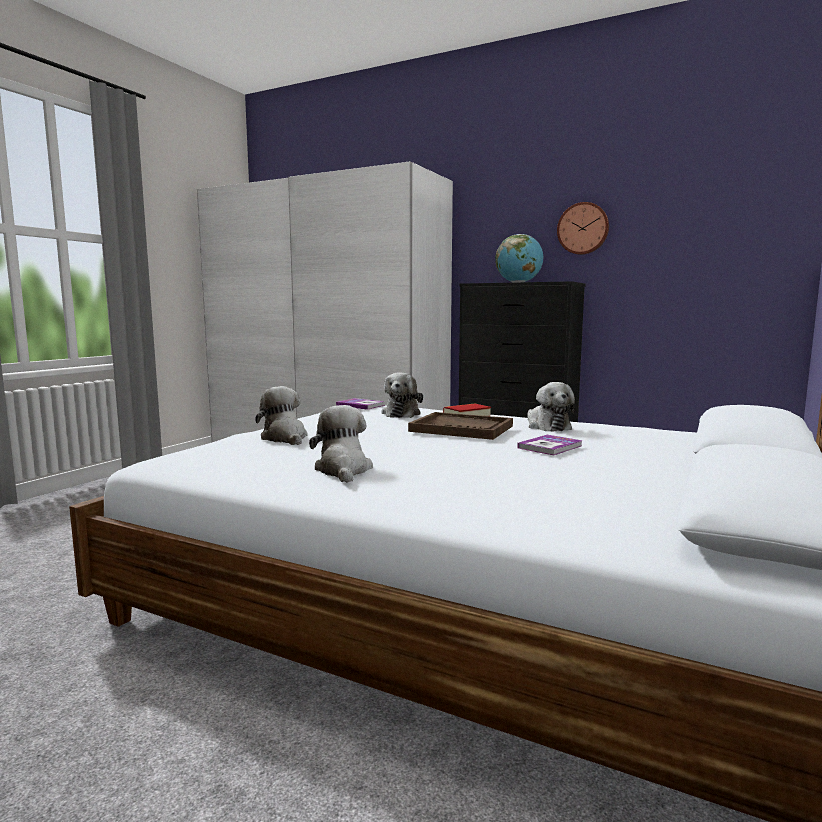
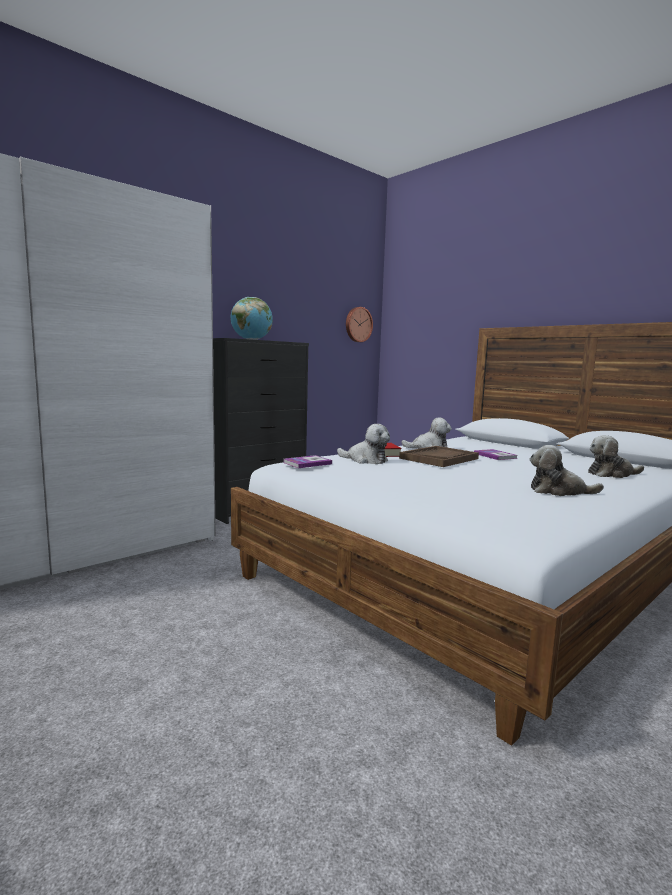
camera: 70 degrees left, 0 degrees up
(285, 438) = (441, 494): plush toy -> plush toy (611, 474)
(583, 229) = (273, 299): wall clock -> wall clock (358, 324)

